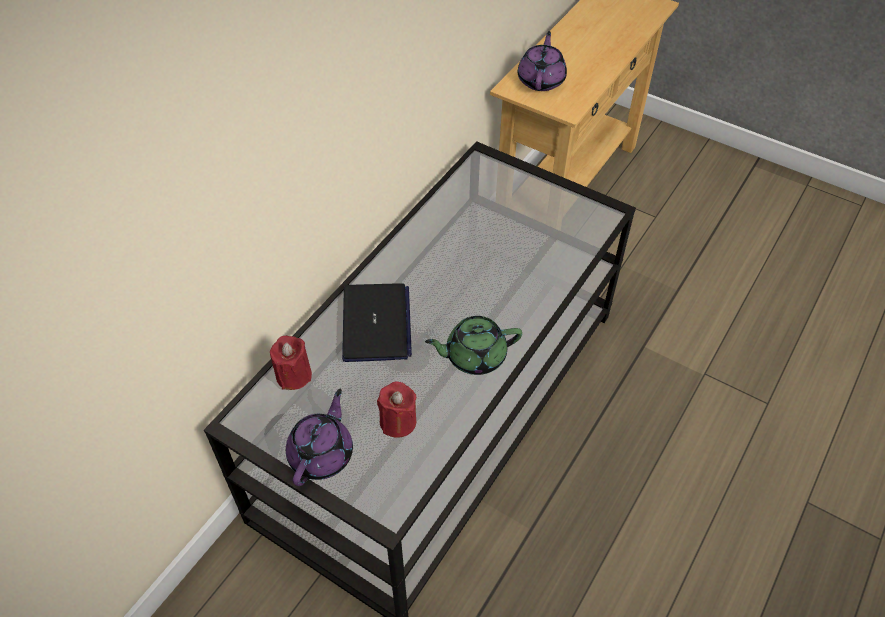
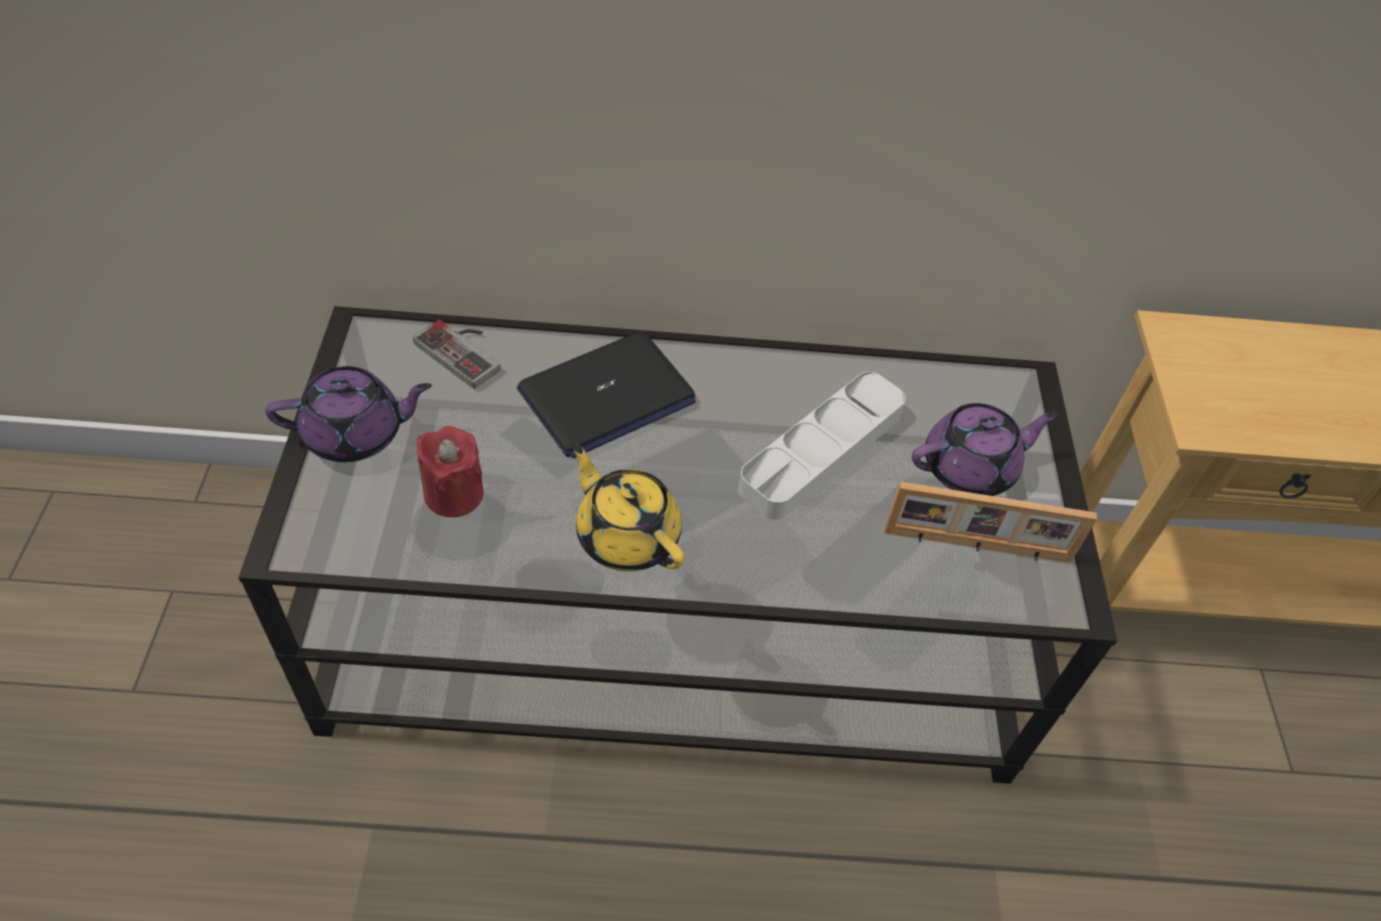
camera: 55 degrees right, 0 degrees up
(294, 375) = (465, 350): red candle -> game controller
(471, 253) = (821, 451): none -> grey tray
(474, 355) = (626, 535): green teapot -> yellow teapot
(541, 80) = (1234, 362): purple teapot -> purple teapot (970, 468)
(563, 226) = (977, 547): none -> picture frame

